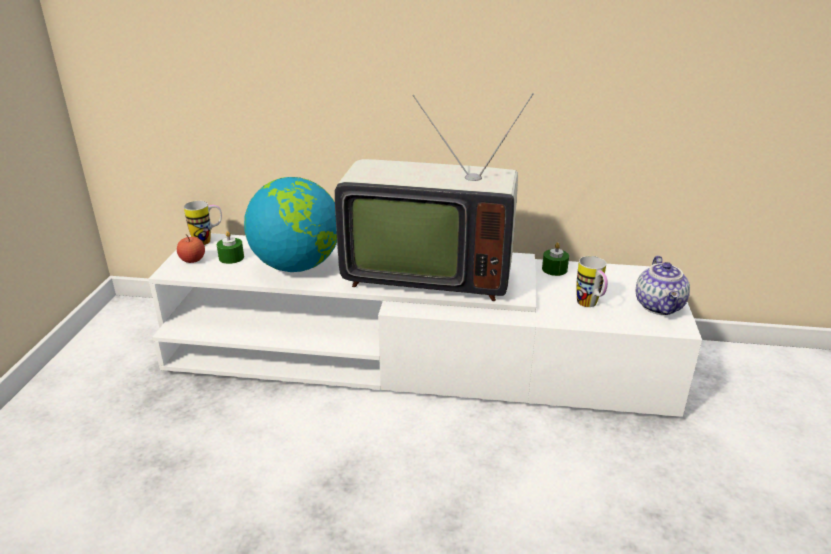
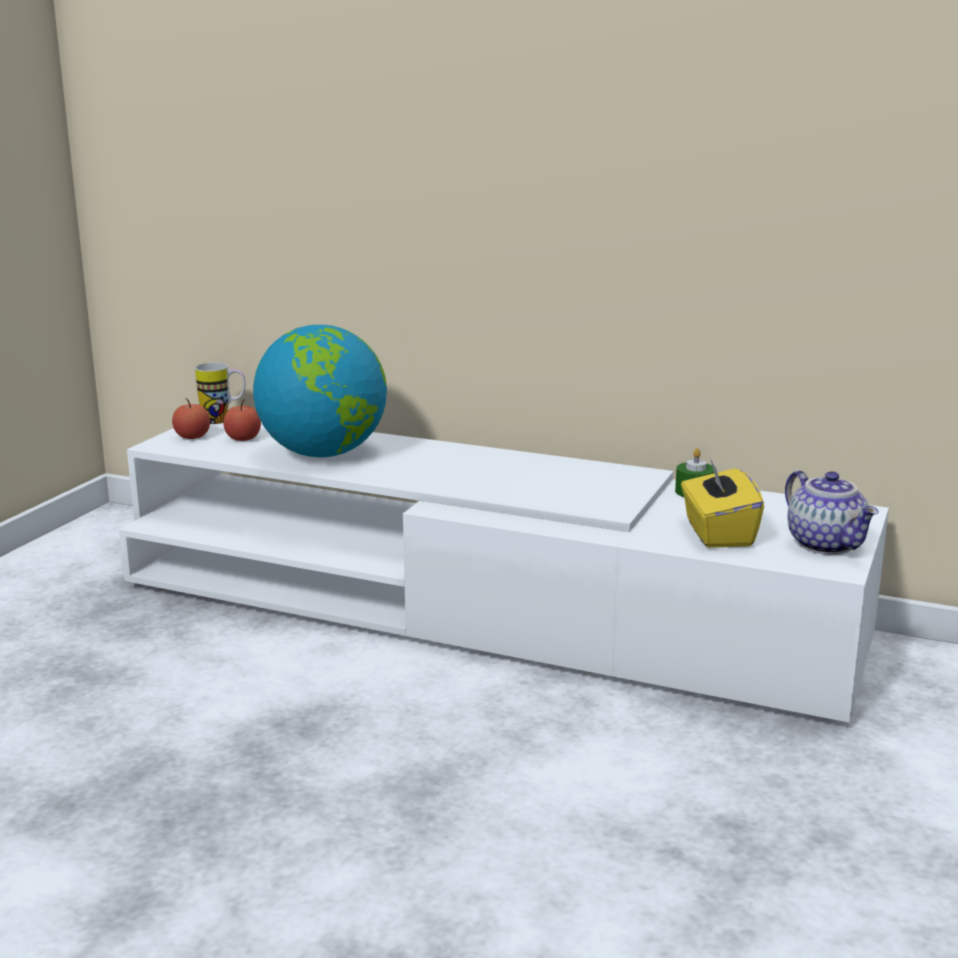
camera: 15 degrees right, 10 degrees down
(231, 257) = (243, 438): green candle -> apple
(426, 274) = (495, 476): television -> none
(590, 305) = (717, 533): mug -> yellow tissue box
(660, 306) = (827, 545): teapot -> teapot turned 45 degrees counterclockwise

